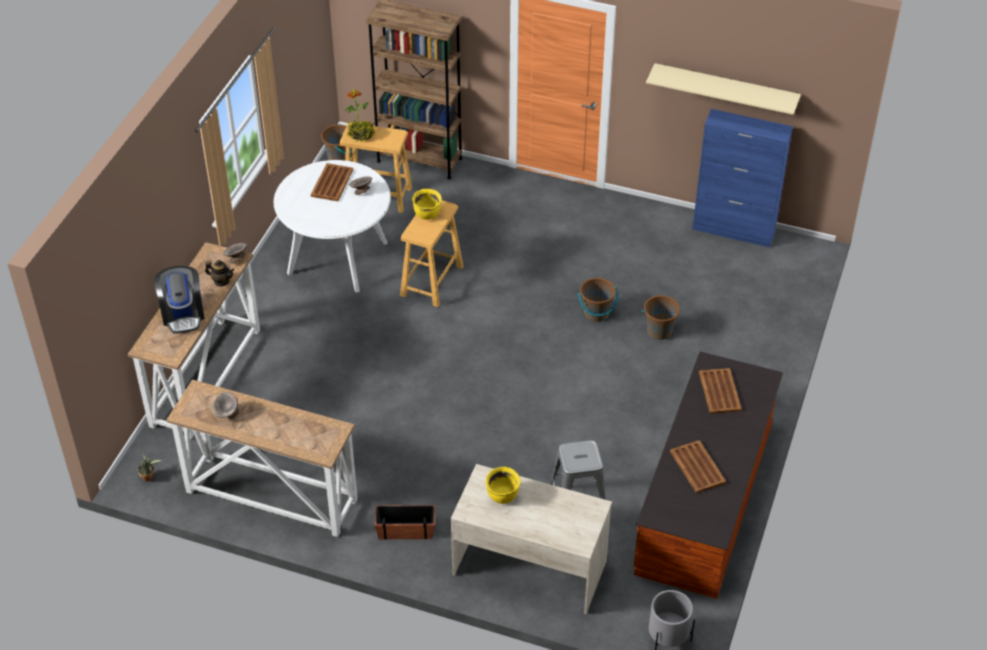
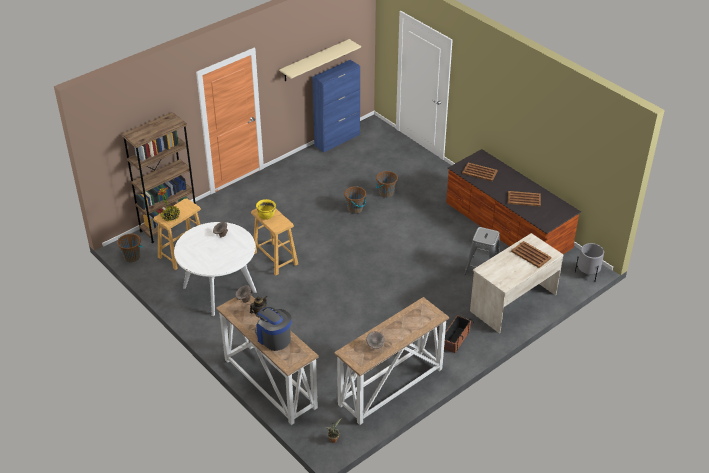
camera: 60 degrees left, 5 degrees down
(183, 314) = (273, 338): coffee machine -> coffee machine turned 150 degrees counterclockwise
(332, 182) = (202, 242): brown tray -> brown tray (530, 254)
(503, 496) = (502, 268): yellow cooking pot -> none

